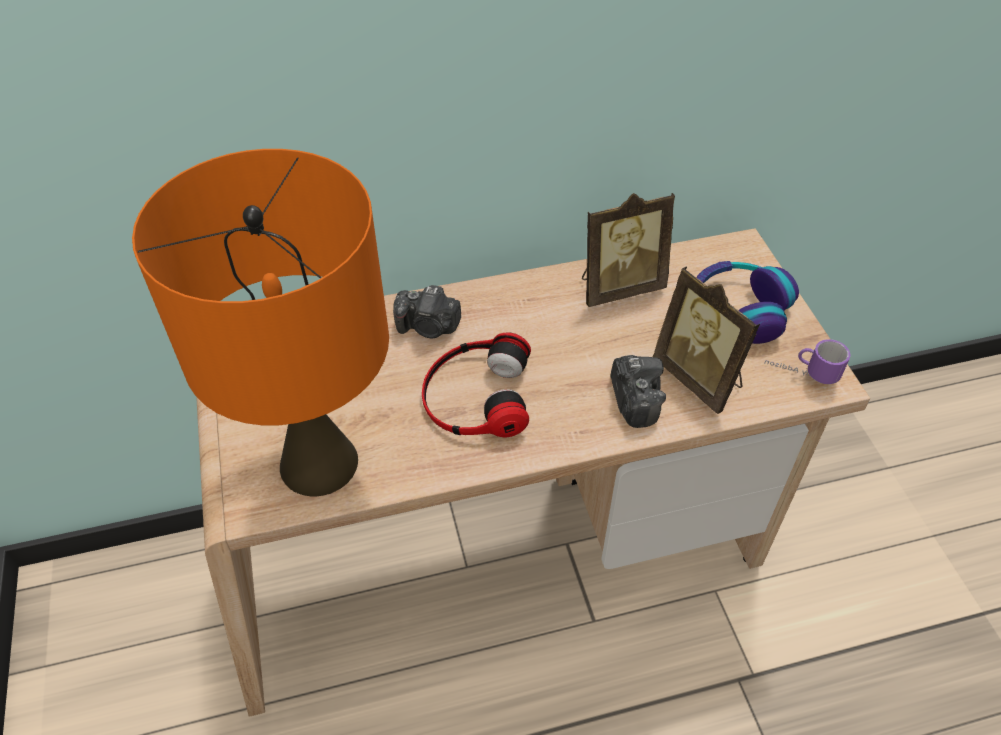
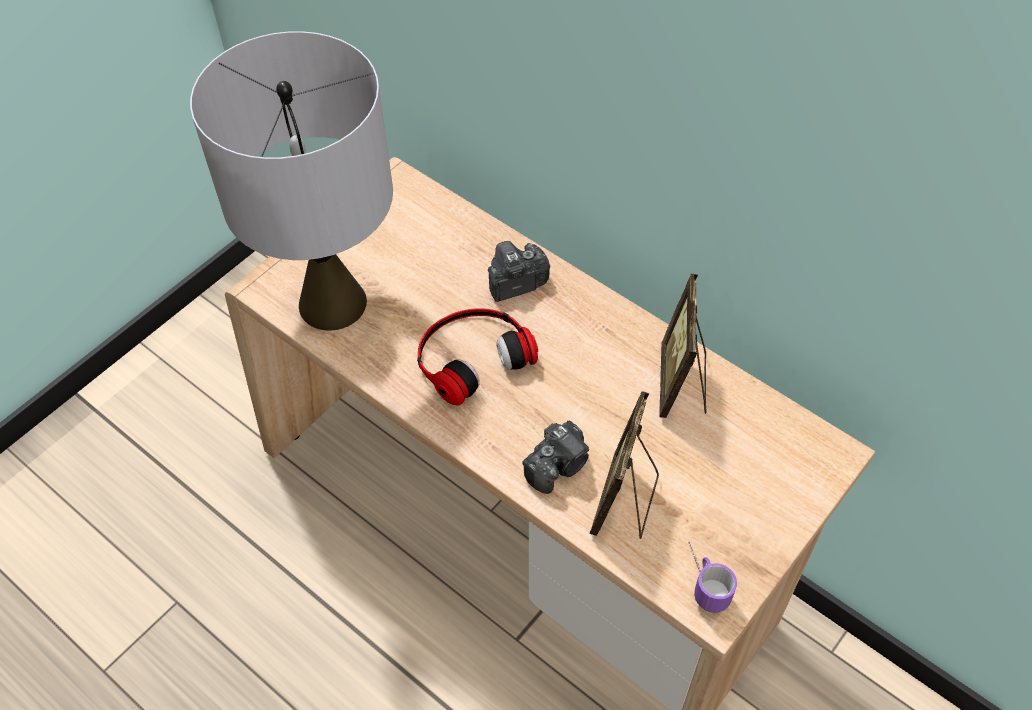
camera: 55 degrees right, 5 degrees up
(318, 464) = (331, 303): orange table lamp -> grey table lamp
(428, 327) = (515, 283): camera -> camera turned 90 degrees clockwise
(619, 287) = (682, 384): picture frame -> picture frame turned 60 degrees clockwise
(738, 310) = (740, 491): headphones -> none

